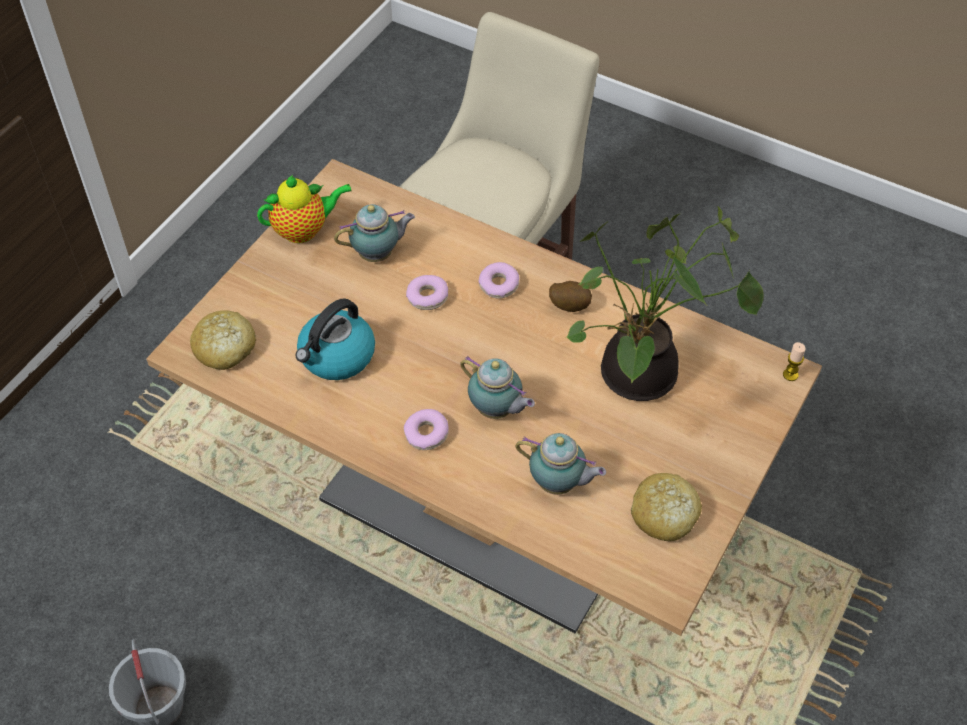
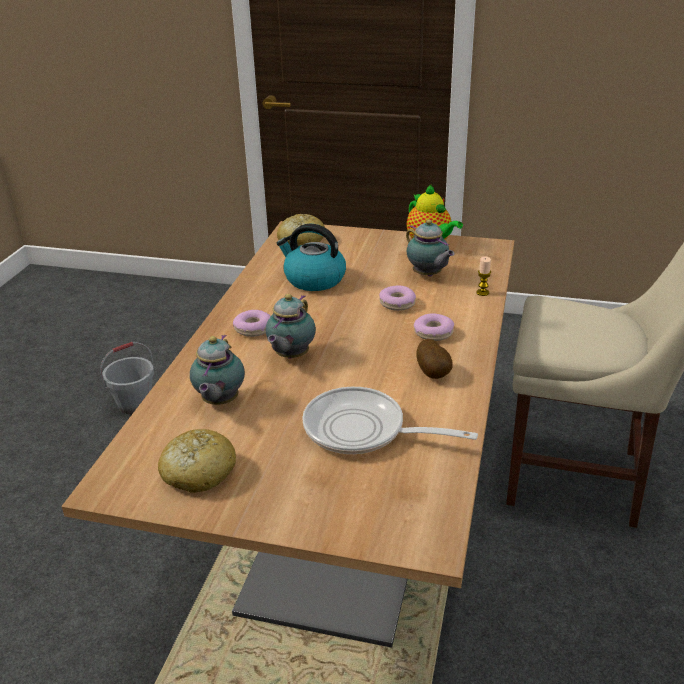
camera: 75 degrees right, 20 degrees down
(639, 380) = (362, 430): potted plant -> frying pan
(790, 375) = (429, 547): candle -> candle (482, 292)

